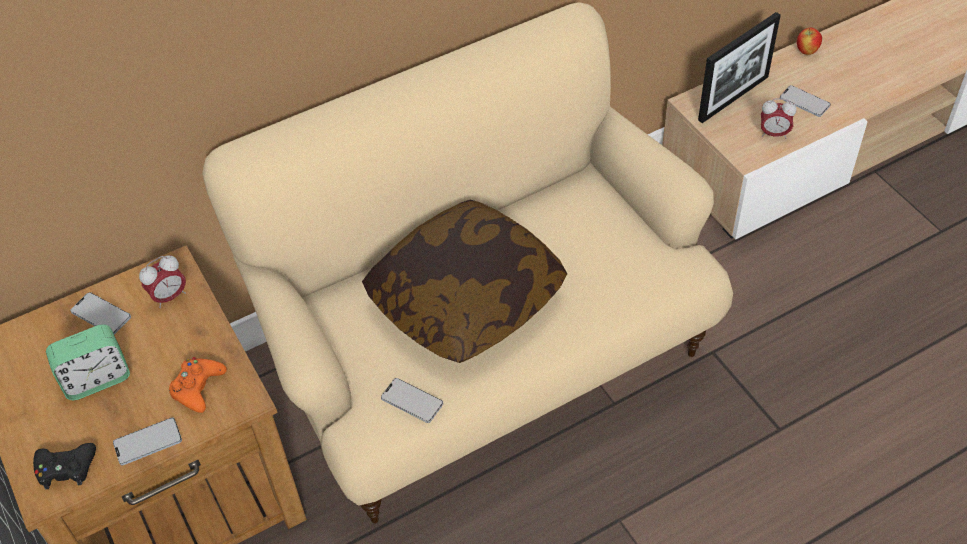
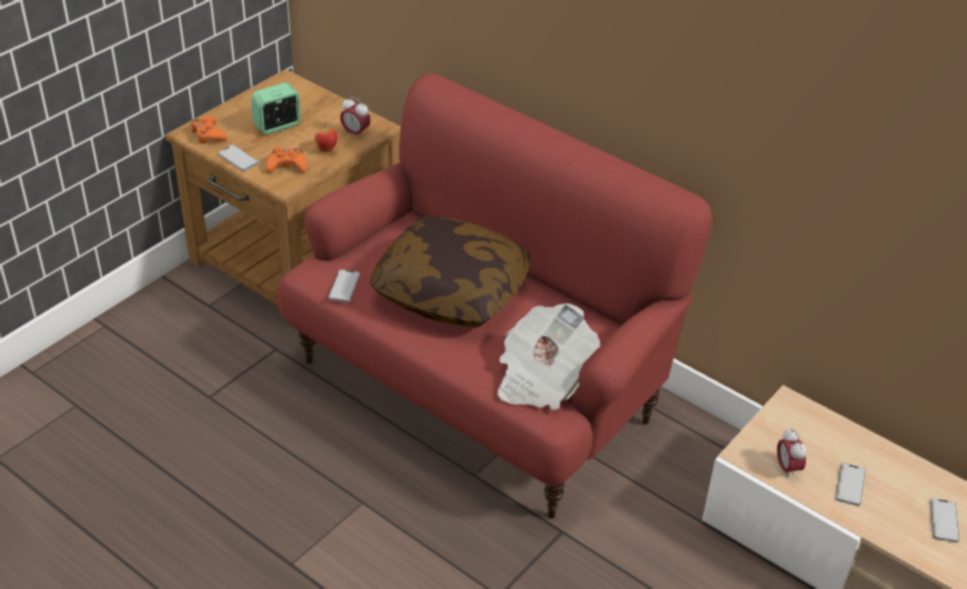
camera: 65 degrees right, 10 degrees down
(66, 469) = (208, 135): black game controller -> orange game controller
(97, 379) = (277, 125): alarm clock -> alarm clock turned 105 degrees clockwise
(101, 314) = (328, 111): phone -> phone (944, 521)
(488, 361) = (479, 387): beige sofa -> red sofa
(637, 259) = (542, 378): none -> newspaper
(733, 98) = (817, 430): picture frame -> none
(806, 51) = (928, 476): apple -> apple (326, 149)

